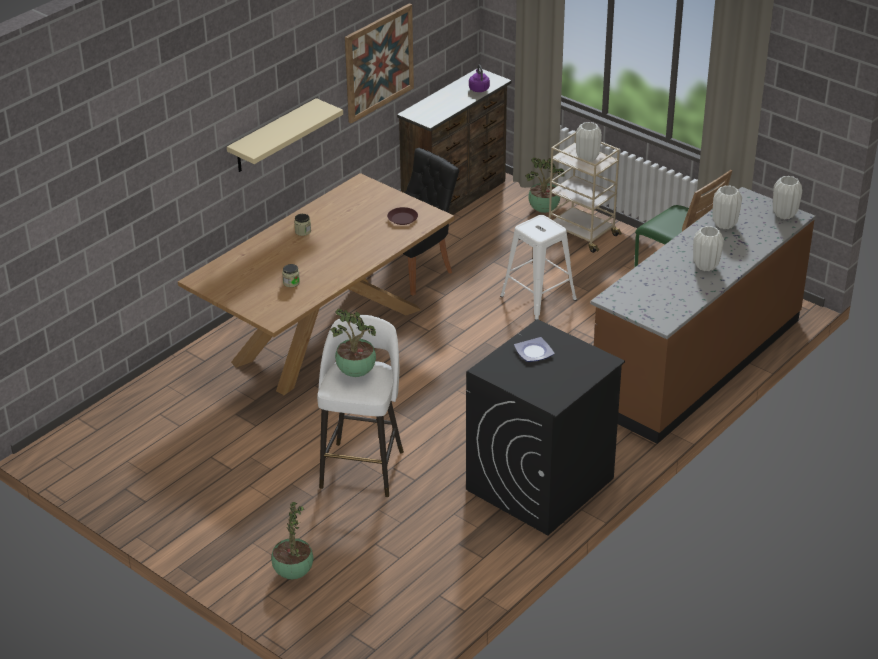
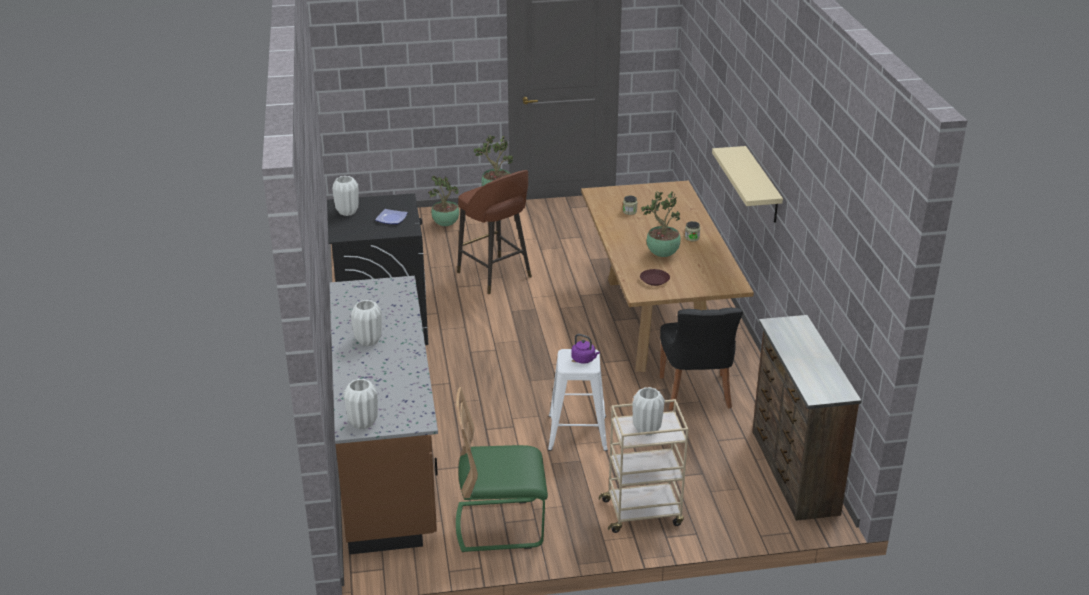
camera: 130 degrees right, 5 degrees down
(363, 467) = (495, 276): white stool -> brown stool
(379, 62) = (815, 243): picture -> none
(478, 88) = (810, 377): purple kettle -> purple kettle (584, 359)
(544, 210) = (711, 514): potted plant -> potted plant (661, 255)
(724, 224) = (401, 383): white vase -> white vase (347, 212)

